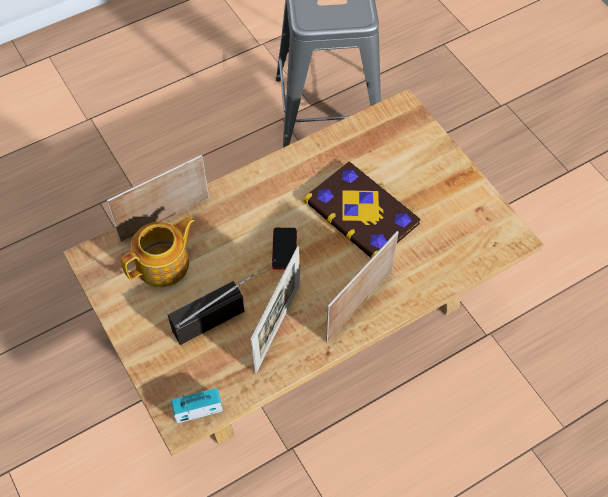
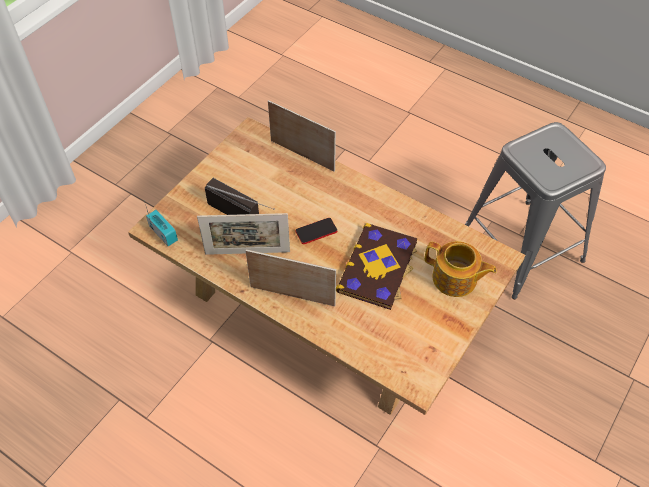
camera: 65 degrees right, 5 degrees down
(164, 264) = (266, 170): teapot -> teapot (455, 279)

